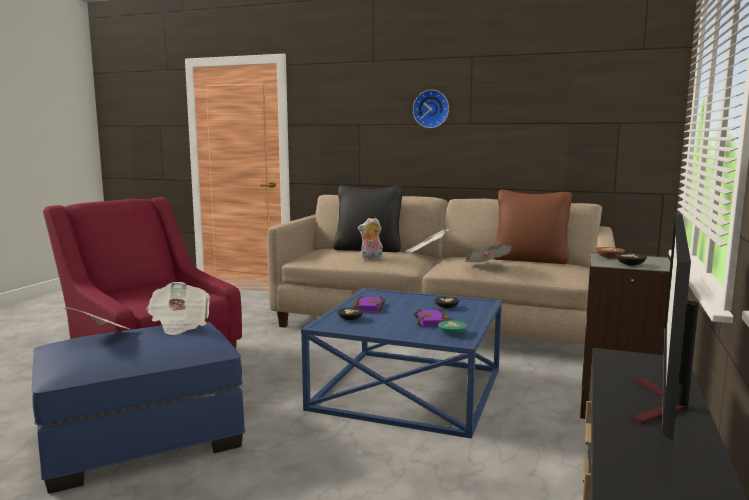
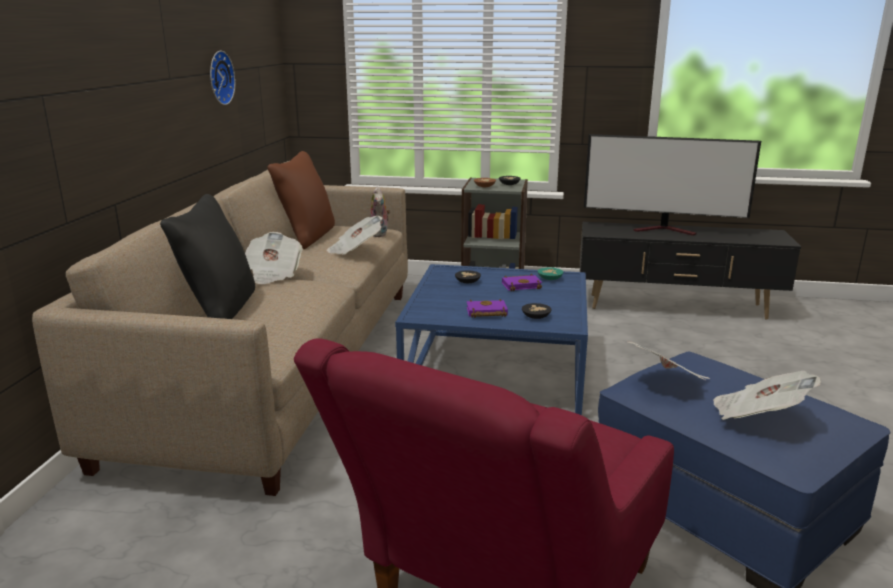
camera: 100 degrees left, 10 degrees up
(371, 259) = (309, 301): plush toy -> plush toy (380, 234)
(431, 109) = (134, 57): wall clock -> wall clock (218, 78)

